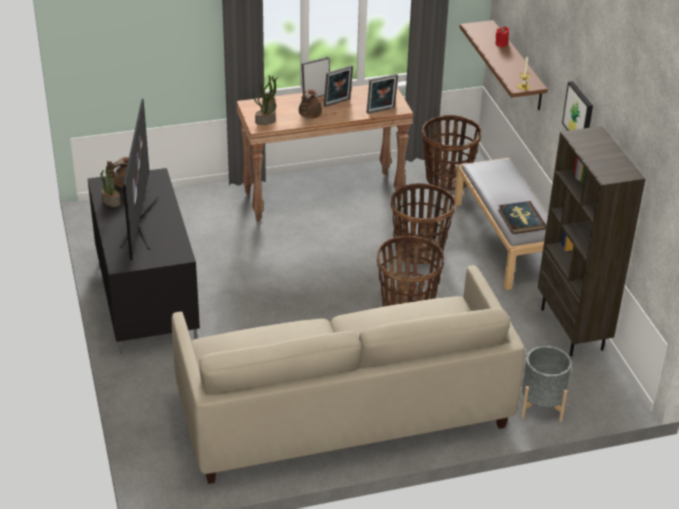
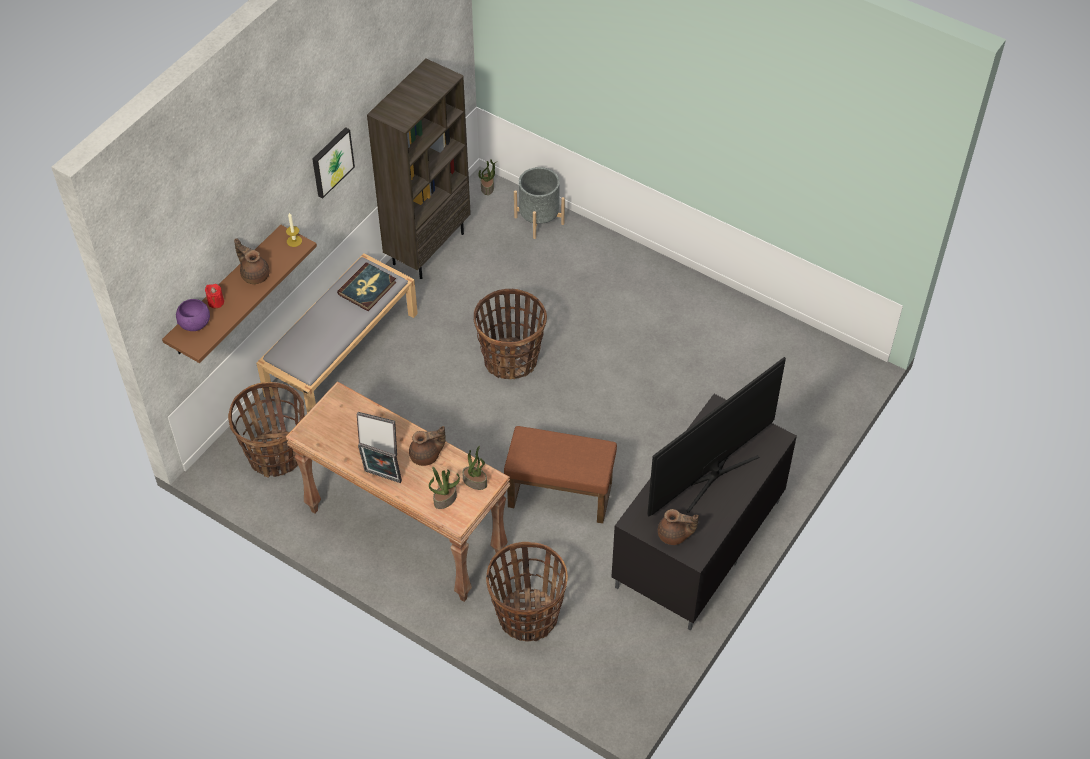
camera: 130 degrees left, 15 degrees up
(110, 201) = (711, 521): potted plant -> potted plant (487, 187)
(265, 264) = (558, 495): none -> brown ottoman
(343, 411) = (672, 320): beige sofa -> none
(381, 111) = (359, 406): picture frame -> none
(419, 251) = (422, 401): basket -> basket (527, 616)
(491, 32) = (196, 323): none -> purple bowl
(509, 63) = (254, 274): none -> brown teapot

